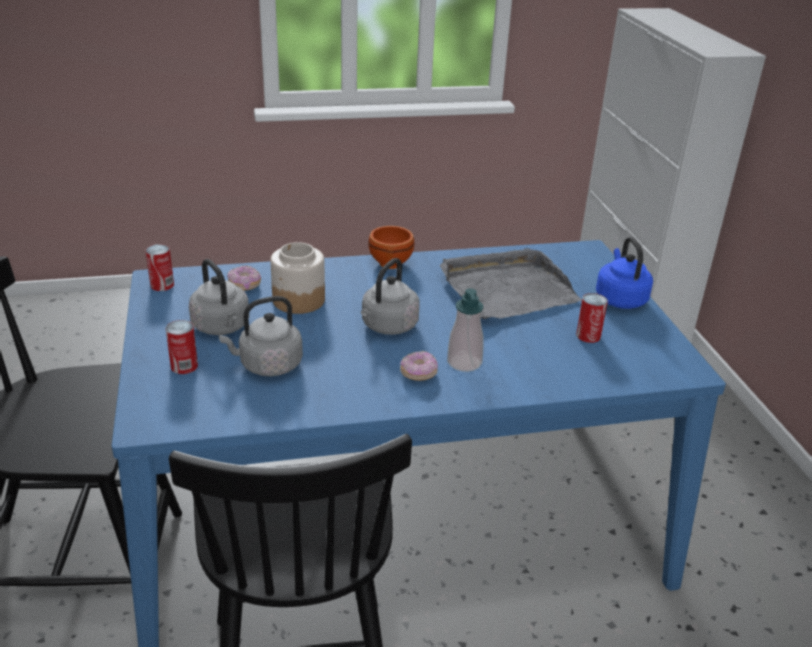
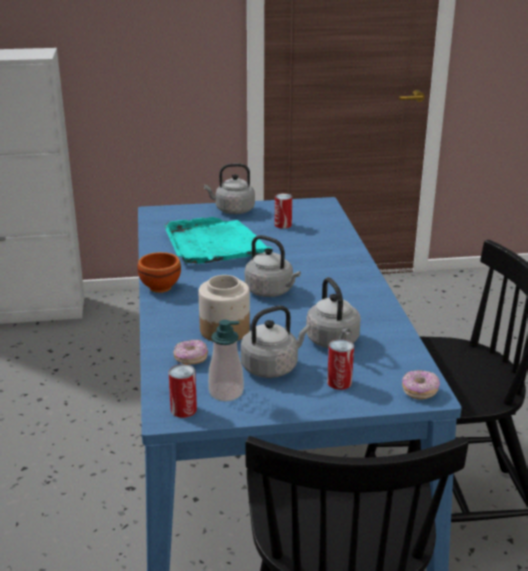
camera: 85 degrees left, 5 degrees down
(418, 374) = (337, 282): donut -> donut (419, 391)
(464, 362) = (320, 266): soap dispenser -> soap dispenser (226, 392)
(506, 289) = (214, 244): grey tray -> turquoise tray
(620, 298) = (232, 210): blue kettle -> grey kettle

